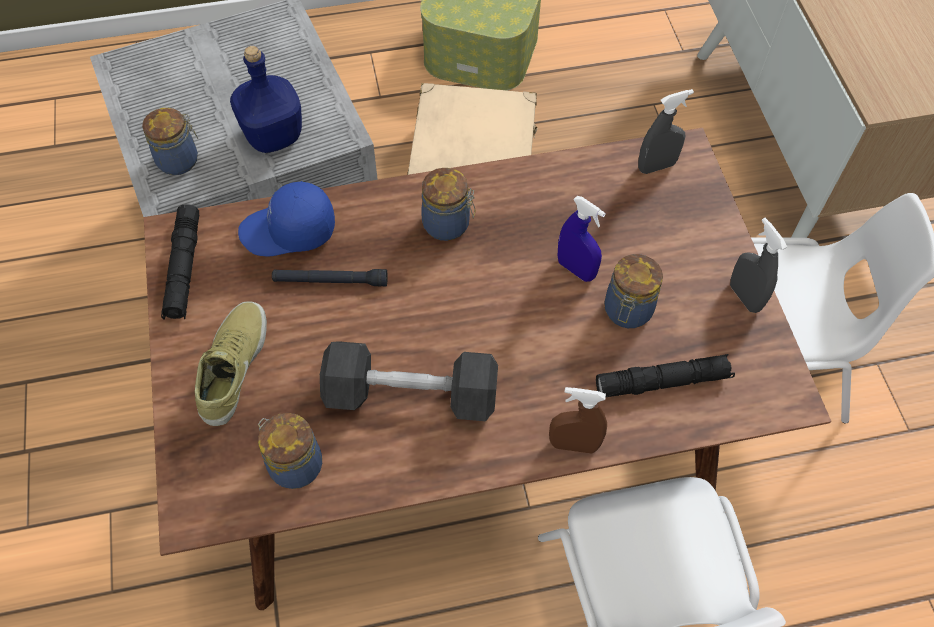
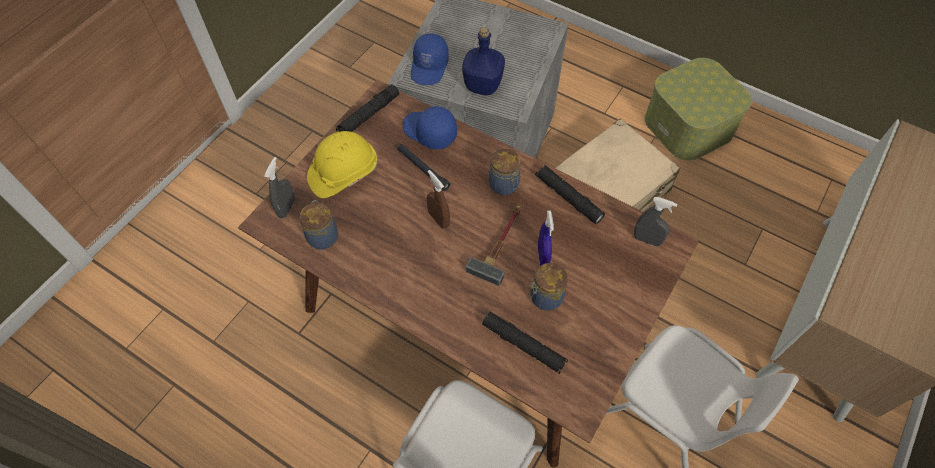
camera: 45 degrees right, 0 degrees up
(180, 160) = (430, 67): jar -> blue cap
(231, 366) = (343, 173): beige shoe -> yellow hard hat
(411, 394) = (401, 249): black dumbbell -> none
(516, 292) = (501, 243): none -> hammer
(531, 184) = (568, 198): none -> black flashlight
(573, 445) = (447, 335): brown spray bottle -> brown spray bottle (438, 219)
(744, 297) = (616, 343): grey spray bottle -> grey spray bottle (286, 208)

